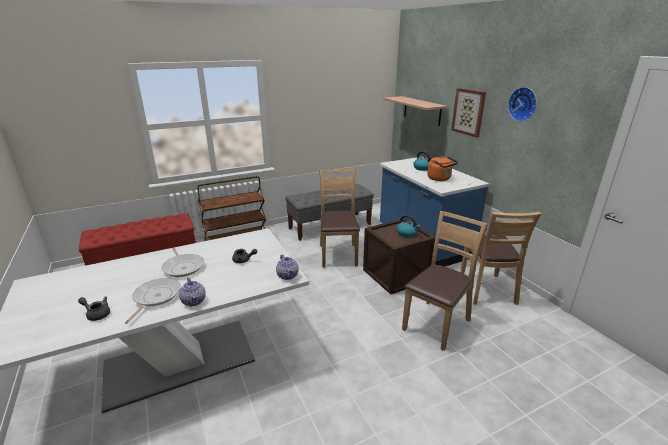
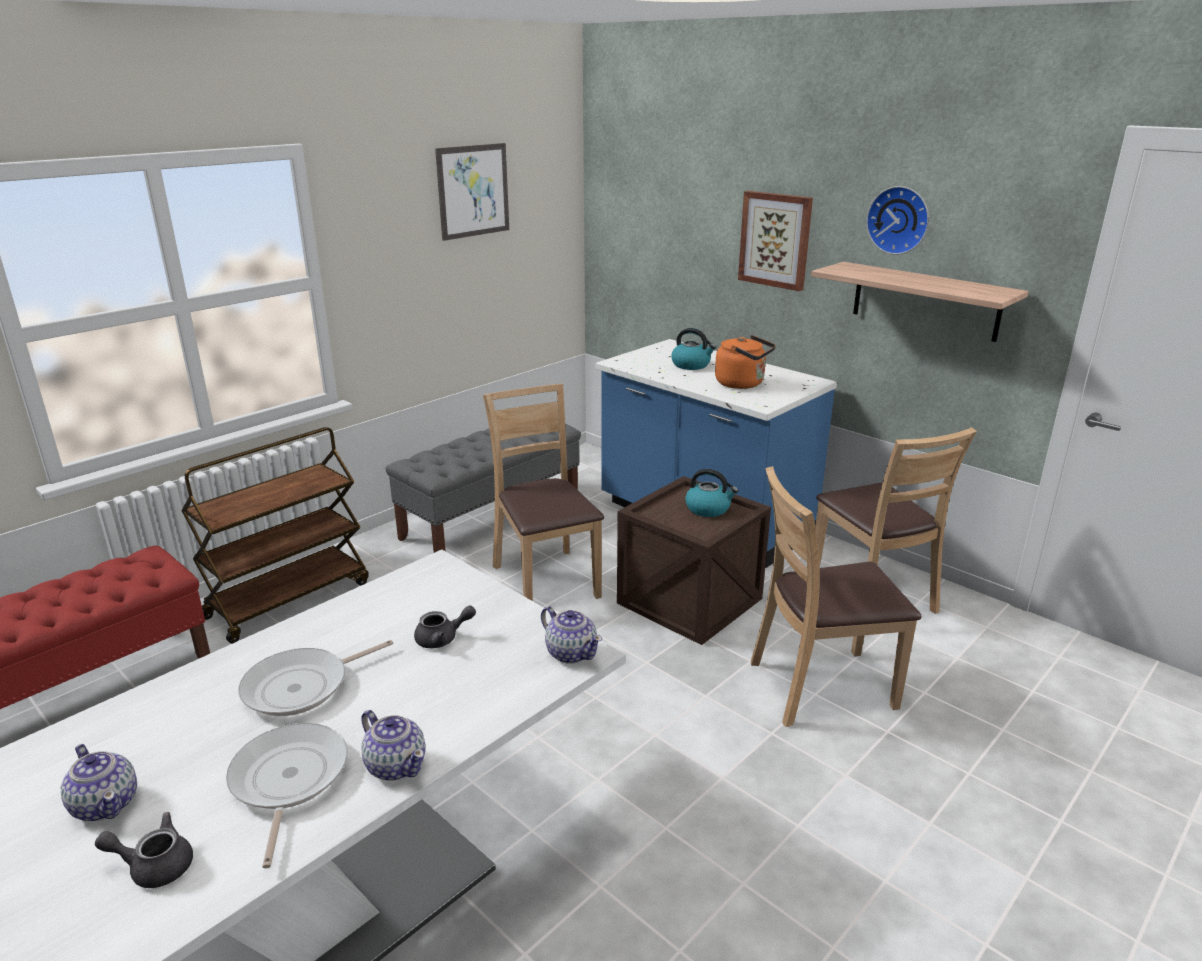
camera: 20 degrees left, 0 degrees up
(97, 291) = (106, 803): none -> teapot
(183, 267) = (302, 687): frying pan -> frying pan turned 105 degrees clockwise
(339, 83) = (473, 191): none -> picture
(422, 110) = (659, 241): shelf -> shelf (925, 301)
(436, 324) = (820, 686): brown chair -> brown chair turned 120 degrees counterclockwise

